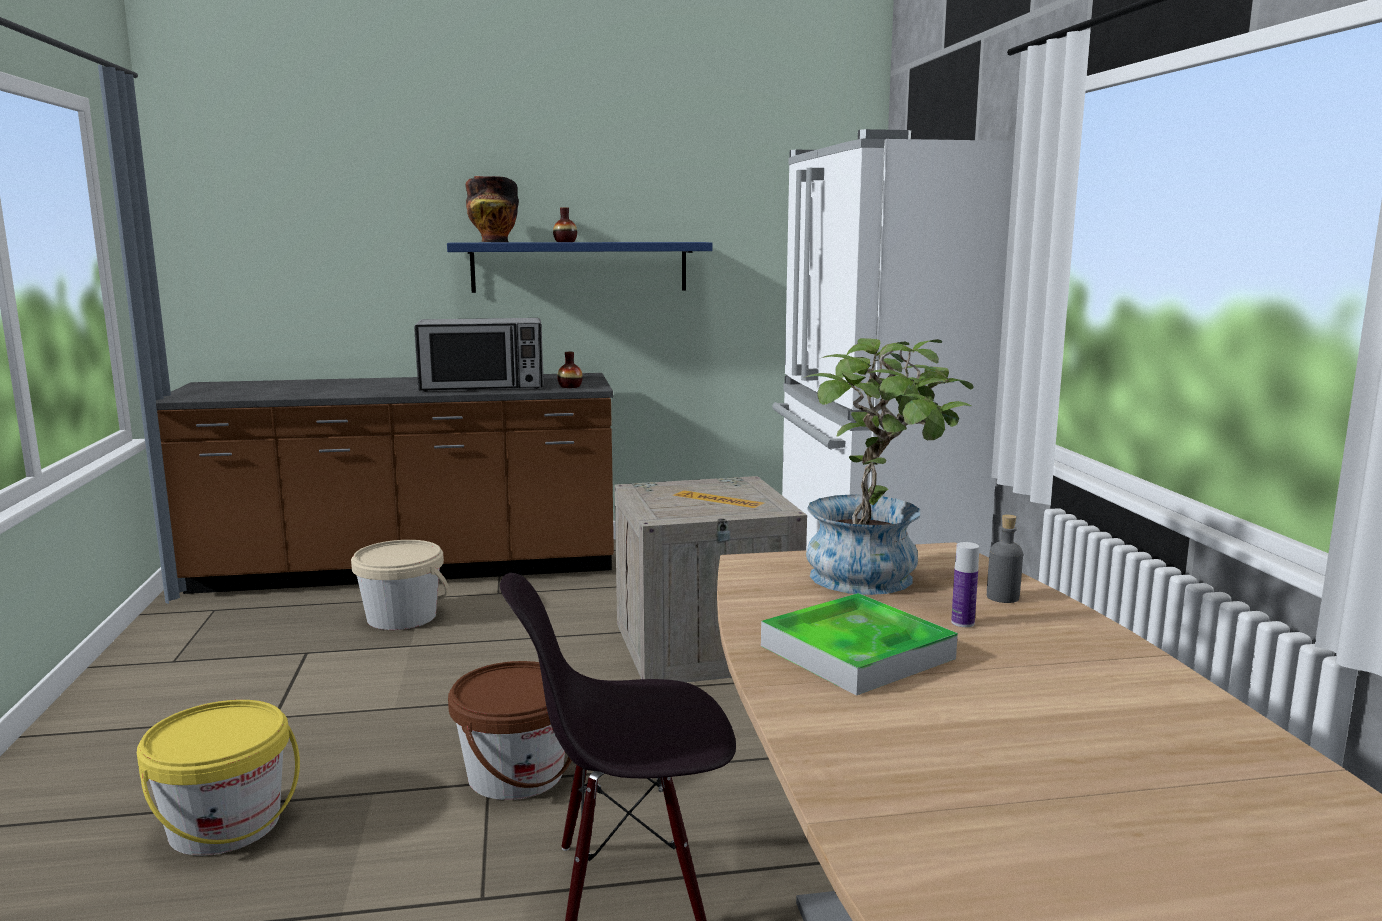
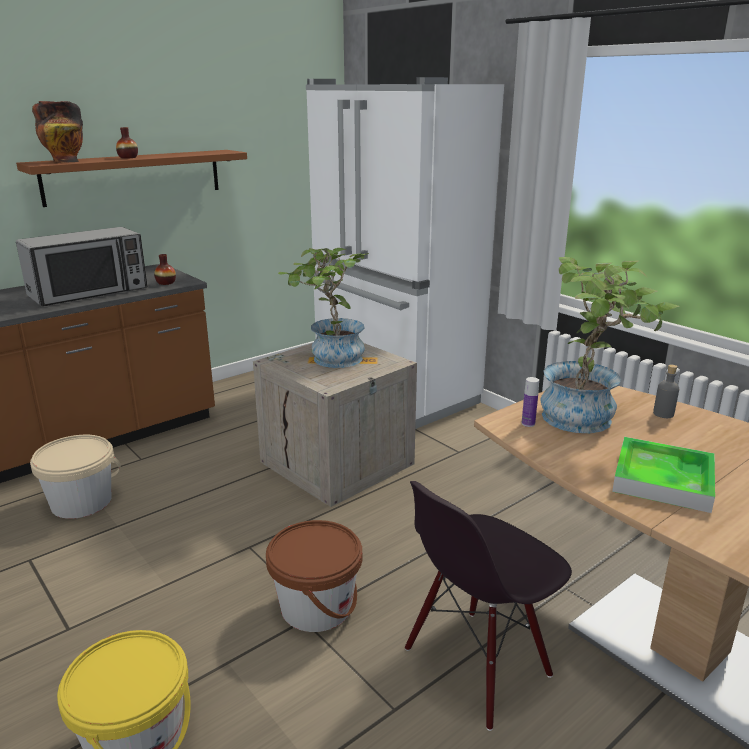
camera: 30 degrees left, 10 degrees up
(580, 266) = (134, 176): blue shelf -> brown shelf
(703, 496) = (330, 359): none -> potted plant
(962, 623) = (675, 439): bottle -> bottle (528, 423)

